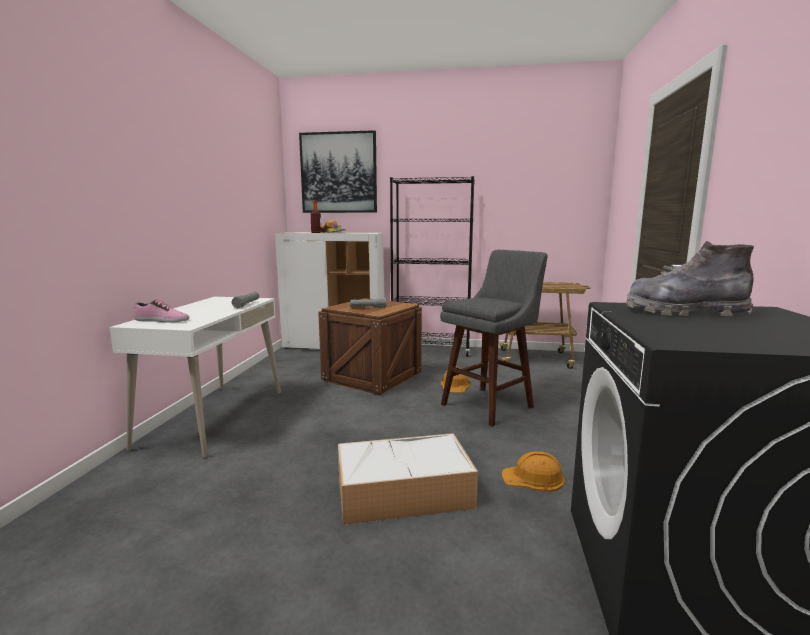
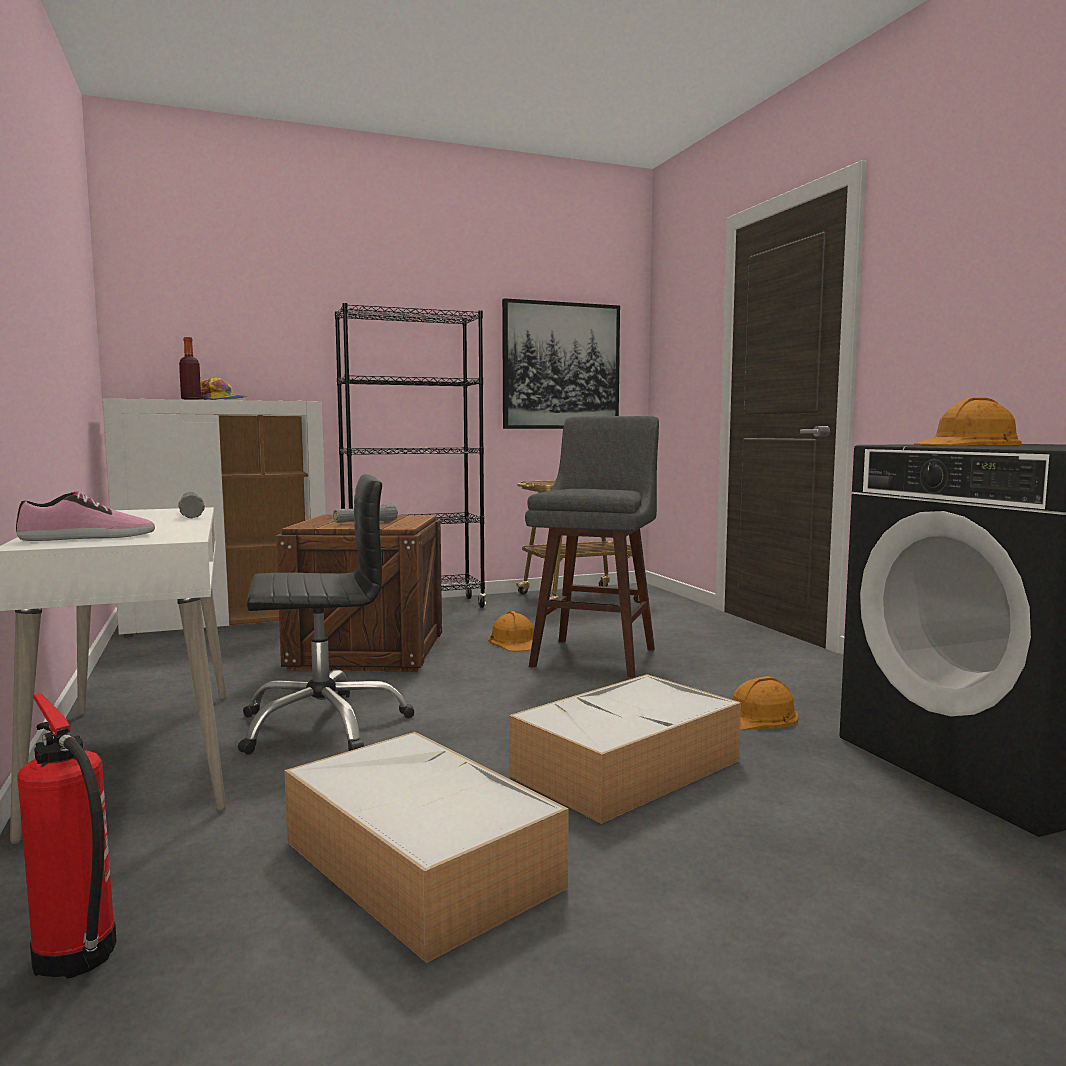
camera: 30 degrees left, 5 degrees down
(80, 515) = (77, 959): none -> fire extinguisher
(236, 515) = (416, 863): none -> storage box
(299, 419) = (323, 725): none -> black office chair
(338, 173) = (218, 291): picture -> picture (561, 366)
(684, 312) = (969, 444): grey boot -> orange hard hat

